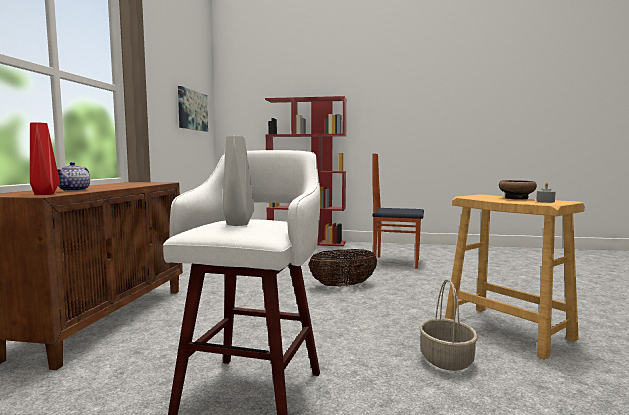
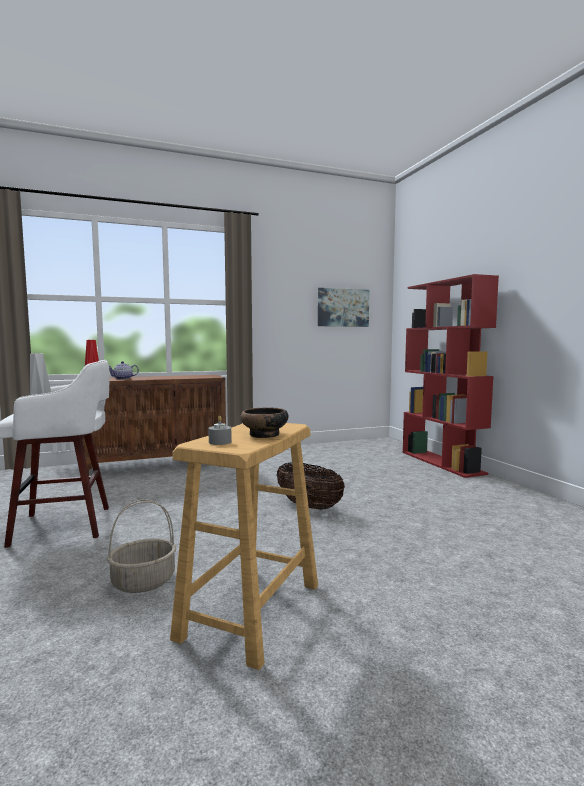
camera: 60 degrees right, 0 degrees up
(396, 262) = (448, 512): chair -> none

